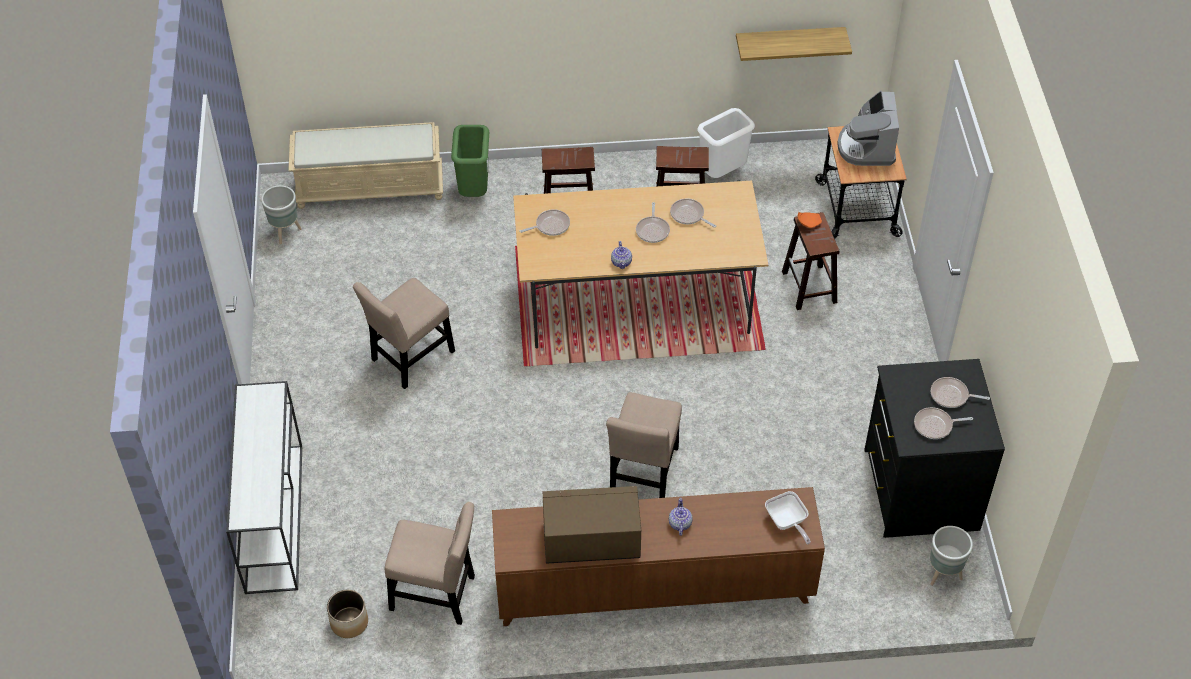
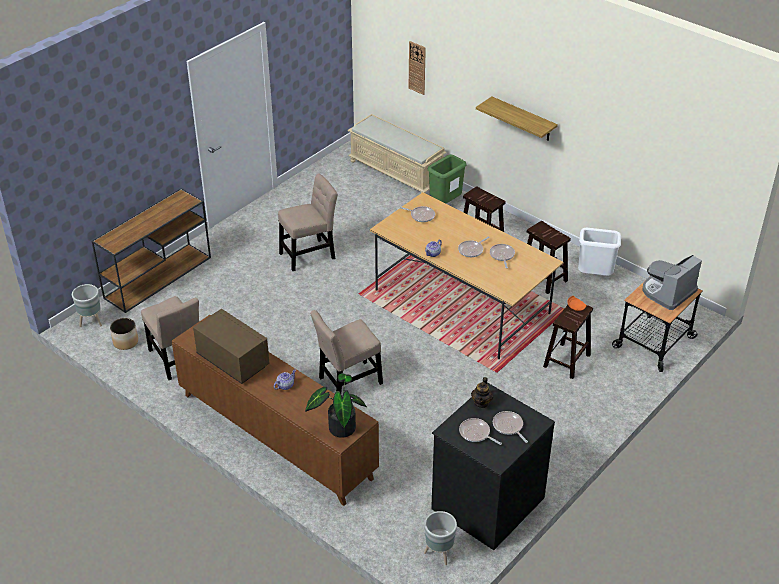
camera: 45 degrees right, 10 degrees down
(274, 516) = (159, 277): white console table -> brown console table
(285, 232) = (330, 167): grey planter -> grey planter (91, 322)
(365, 39) = (417, 67): none -> wall clock
(410, 358) = (310, 254): beige chair -> beige chair turned 150 degrees clockwise
(787, 523) = (339, 427): frying pan -> potted plant
(789, 41) = (667, 199): shelf -> shelf (523, 119)
(900, 391) = (481, 403): none -> teapot

